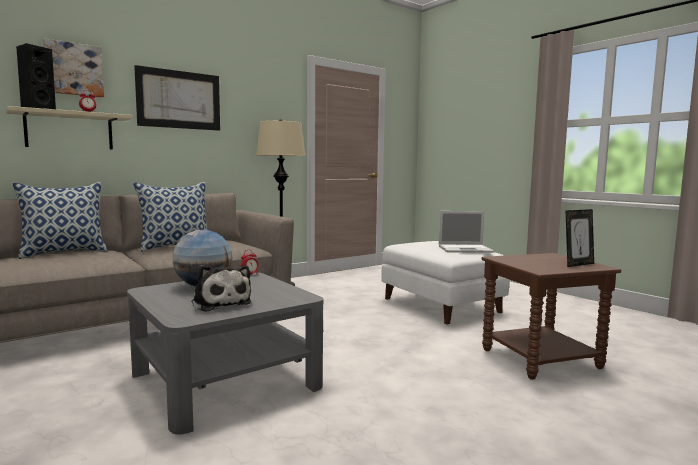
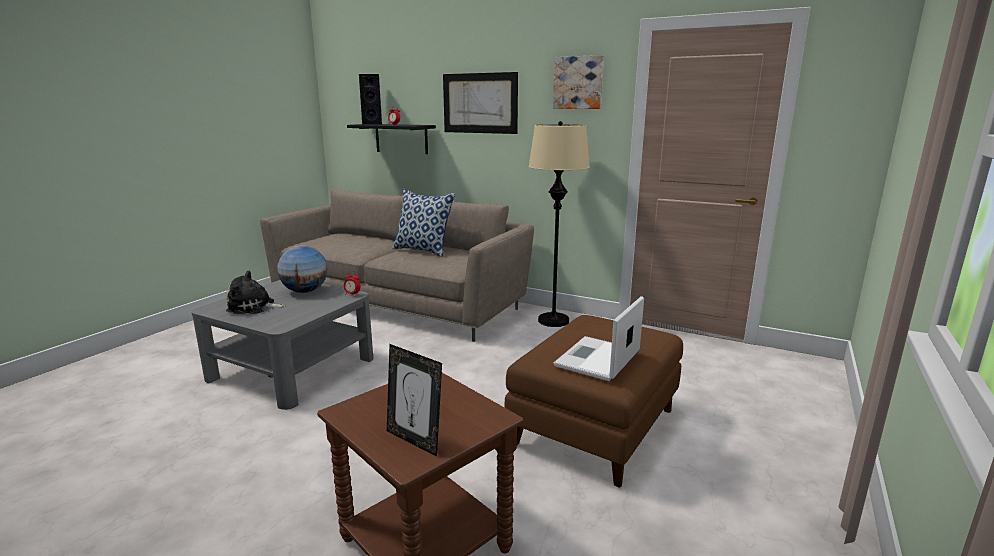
camera: 65 degrees right, 10 degrees up
(64, 253) = (369, 237): pillow -> none
(69, 131) = (401, 138): beige shelf -> black shelf
(74, 69) = (403, 86): picture -> picture (578, 83)
(220, 303) = (254, 307): plush toy -> plush toy turned 60 degrees clockwise
(442, 306) = (595, 429): white ottoman -> brown ottoman
(466, 249) = (597, 360): laptop -> laptop turned 60 degrees clockwise

